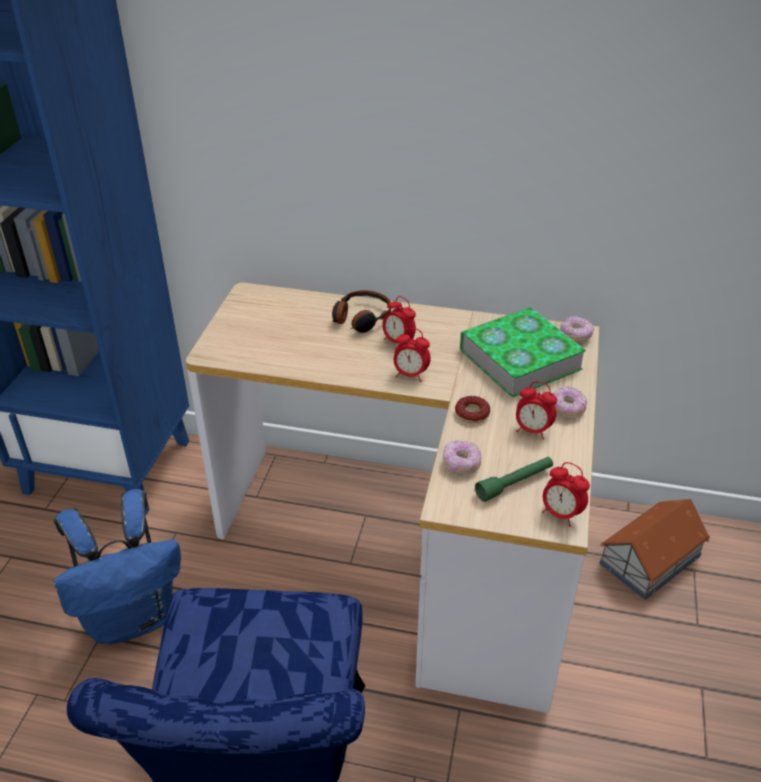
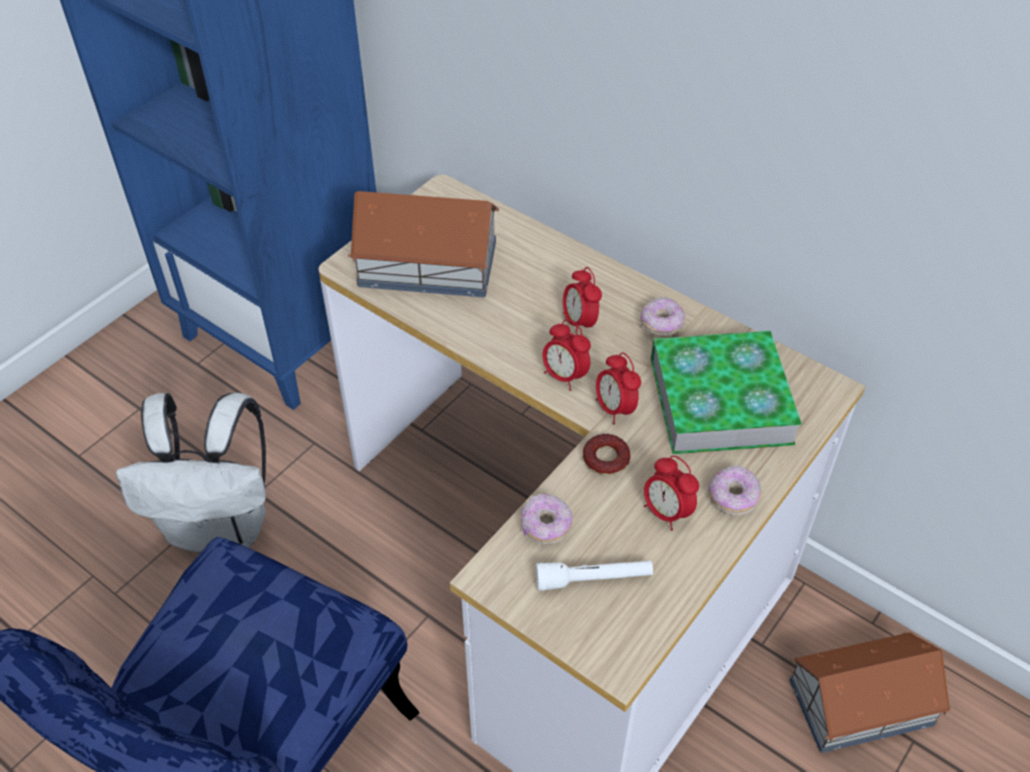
camera: 25 degrees right, 10 degrees up
(132, 617) = (222, 527): blue backpack -> white backpack
(268, 337) = (429, 264): none -> toy house
(360, 318) = (555, 273): headphones -> none
(514, 483) = (593, 579): green flashlight -> white flashlight
(561, 514) = (623, 645): alarm clock -> alarm clock (615, 409)
(575, 336) = (820, 390): donut -> donut (661, 325)

